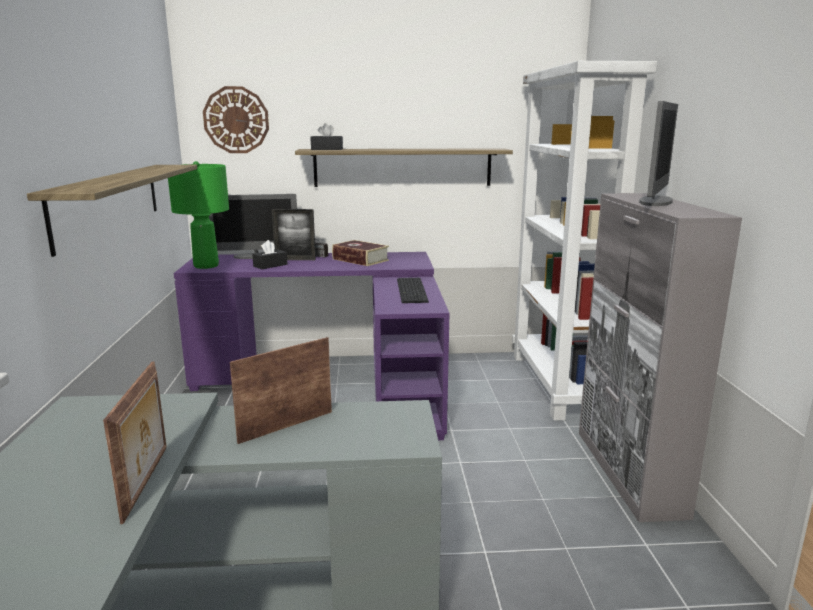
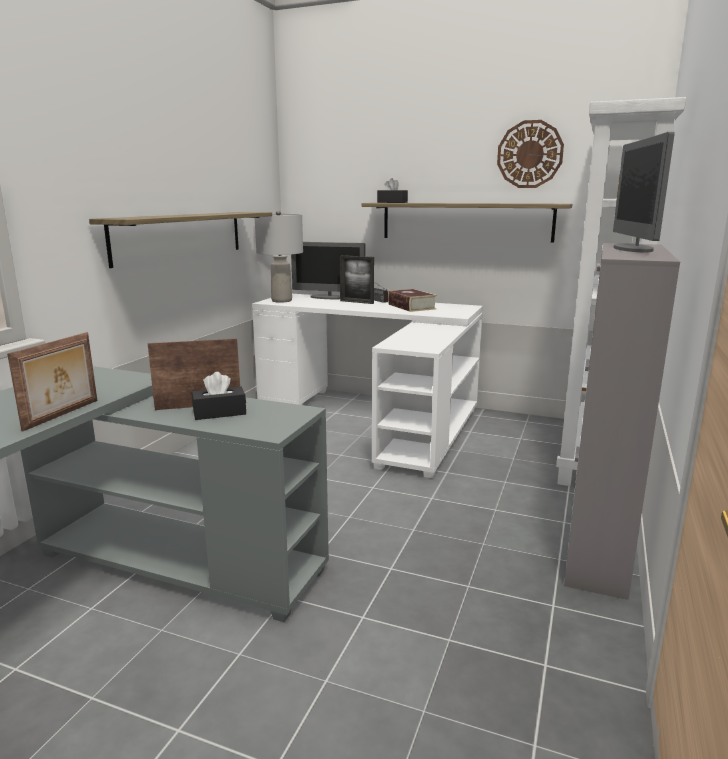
camera: 25 degrees right, 0 degrees up
(206, 266) = (281, 300): green table lamp -> grey table lamp
(236, 120) = (323, 176): wall clock -> wall clock (529, 154)
(270, 265) = (330, 304): black tissue box -> black tissue box (219, 413)
(337, 382) = (379, 417): purple desk -> white desk
(413, 290) = (432, 334): keyboard -> none
(655, 202) = (632, 249): monitor -> monitor turned 135 degrees clockwise

